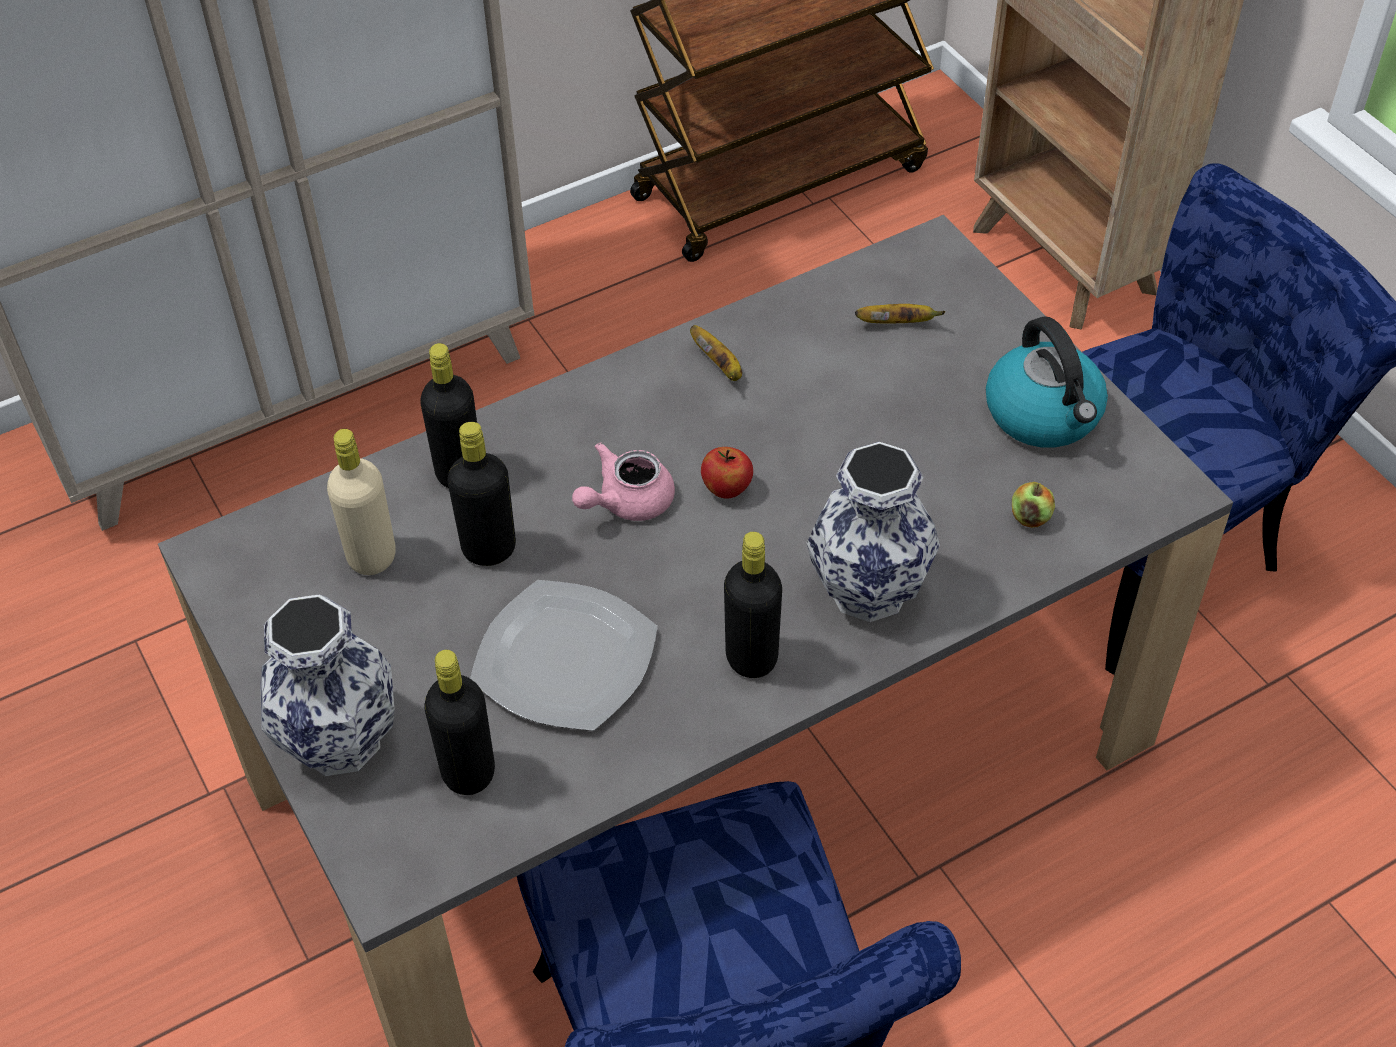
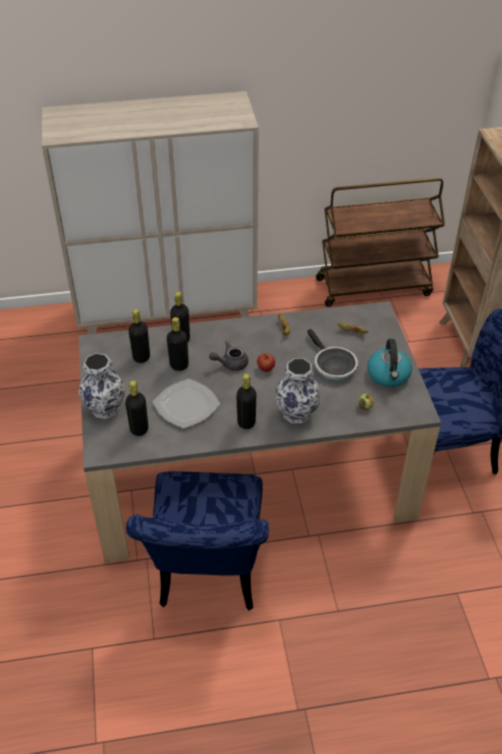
camera: 20 degrees right, 5 degrees down
(372, 556) = (141, 357): beige bottle -> black bottle
(626, 502) = (230, 363): pink teapot -> grey teapot
(893, 429) = (332, 365): none -> frying pan

